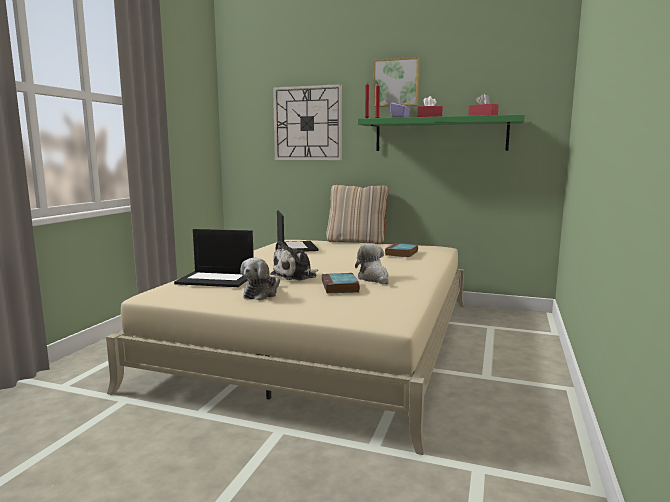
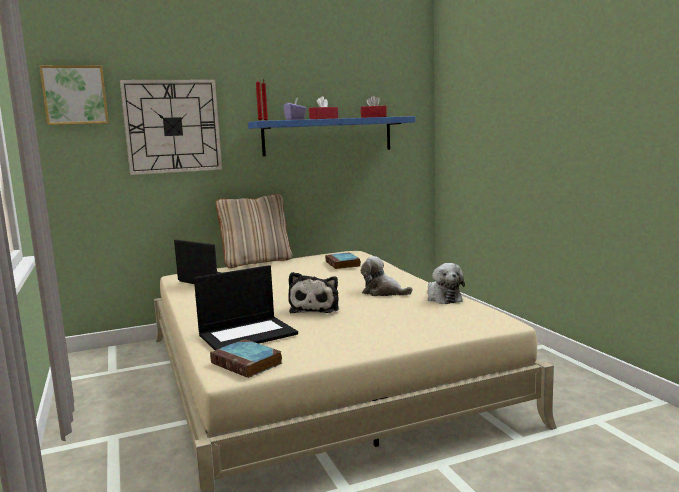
camera: 40 degrees left, 0 degrees up
(261, 293) = (337, 333): plush toy -> plush toy (443, 298)
(340, 287) = (384, 307): book -> book (248, 363)
(396, 82) = (278, 80): picture -> picture (75, 95)
(440, 134) = (328, 136): green shelf -> blue shelf

